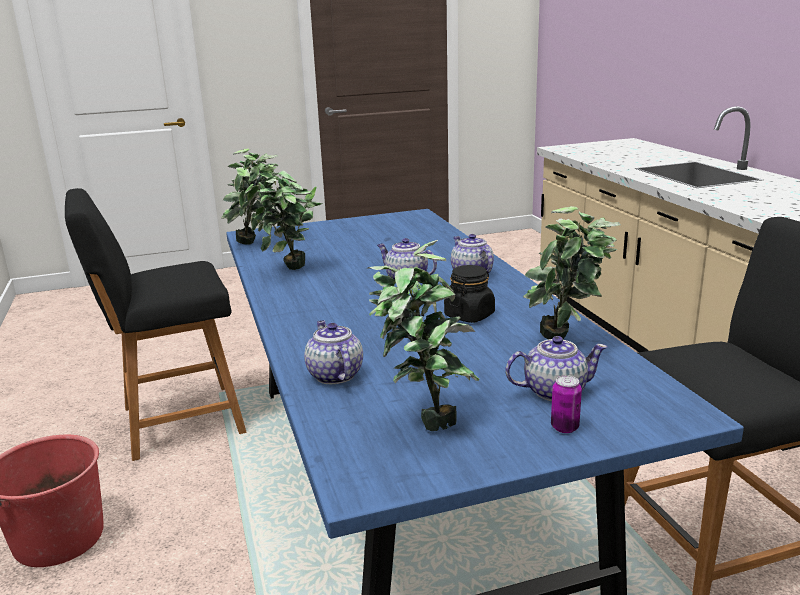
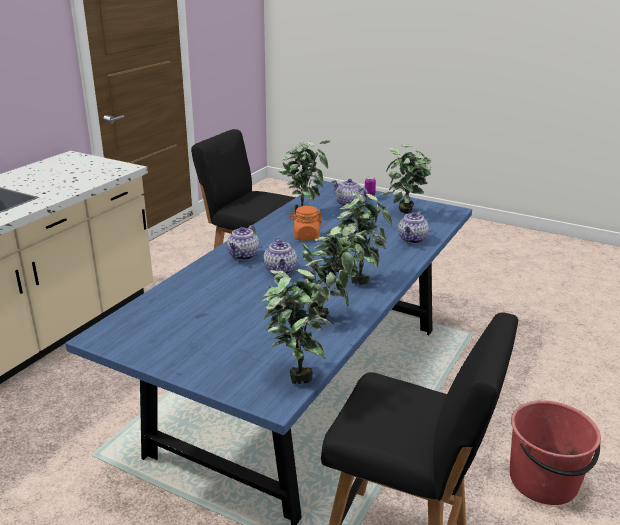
camera: 135 degrees left, 5 degrees up
(316, 304) = (360, 278): none -> potted plant
(469, 315) = (306, 236): black jar -> orange jar

